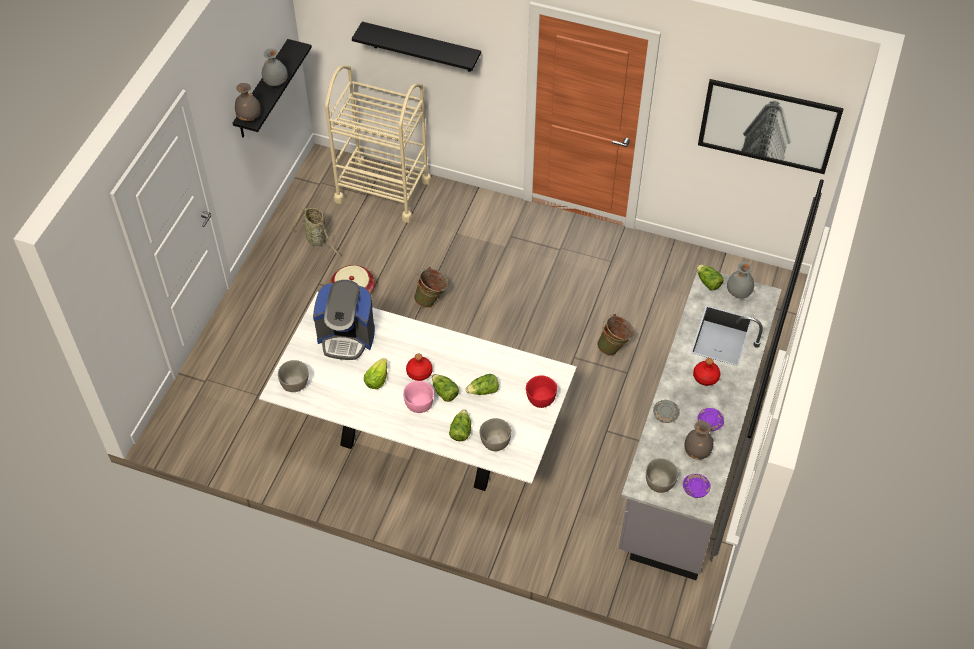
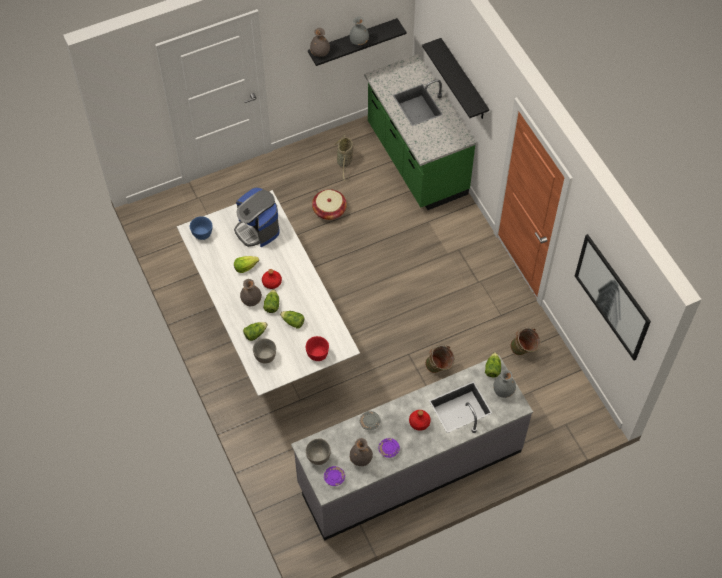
camera: 45 degrees right, 5 degrees up
(295, 384) = (202, 234): grey bowl -> blue bowl
(383, 190) = (415, 160): beige cart -> green counter
(419, 404) = (251, 300): pink bowl -> grey vase
(432, 300) = (367, 251): green bucket -> green bucket (524, 351)

